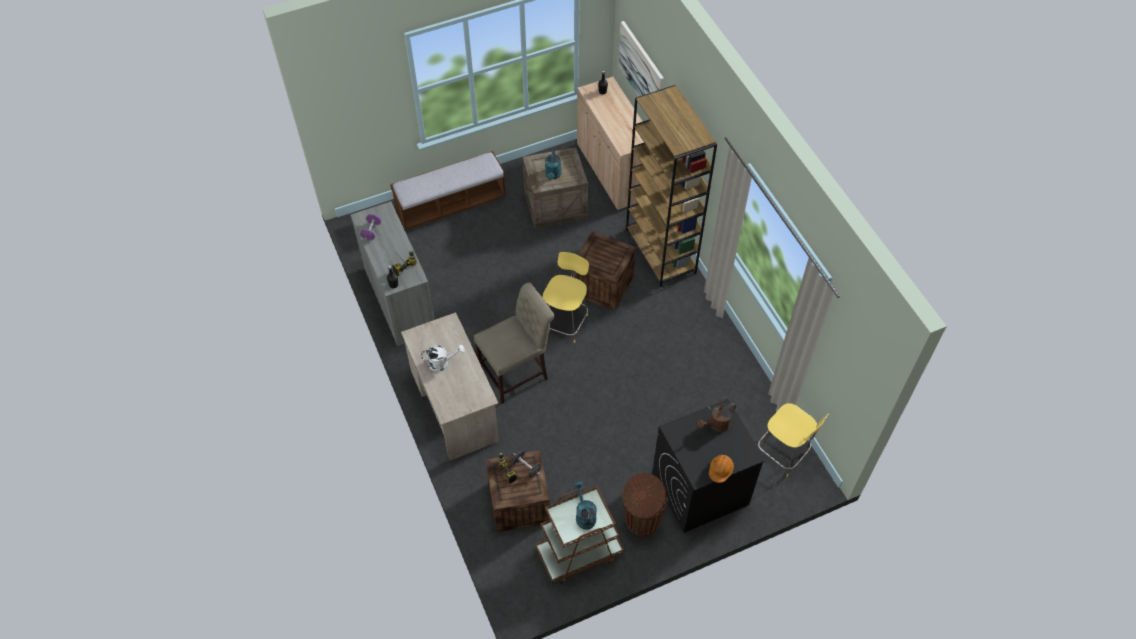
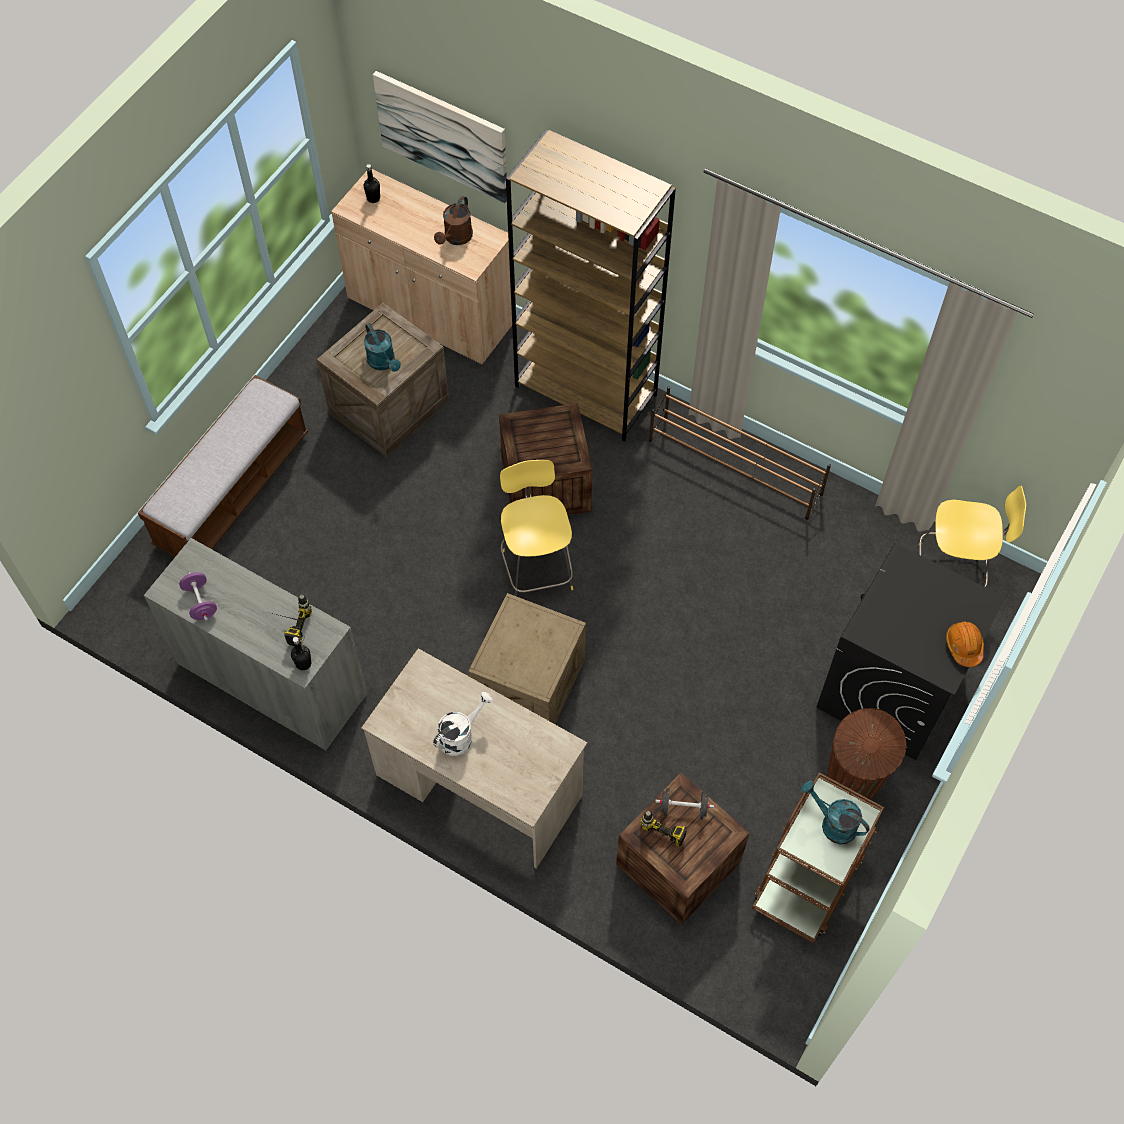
camera: 35 degrees left, 5 degrees up
(517, 373) = (529, 682): beige chair -> crate
(708, 332) = (735, 467): none -> brown shoe rack
(716, 425) = (911, 589): brown watering can -> brown watering can (456, 238)

